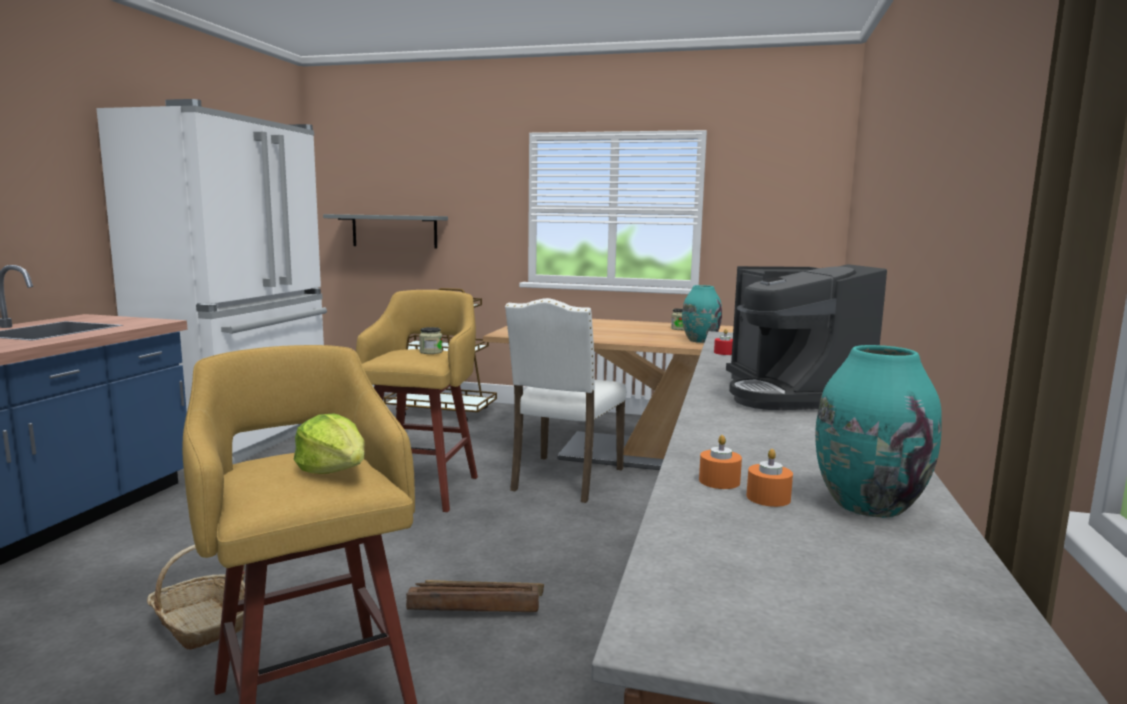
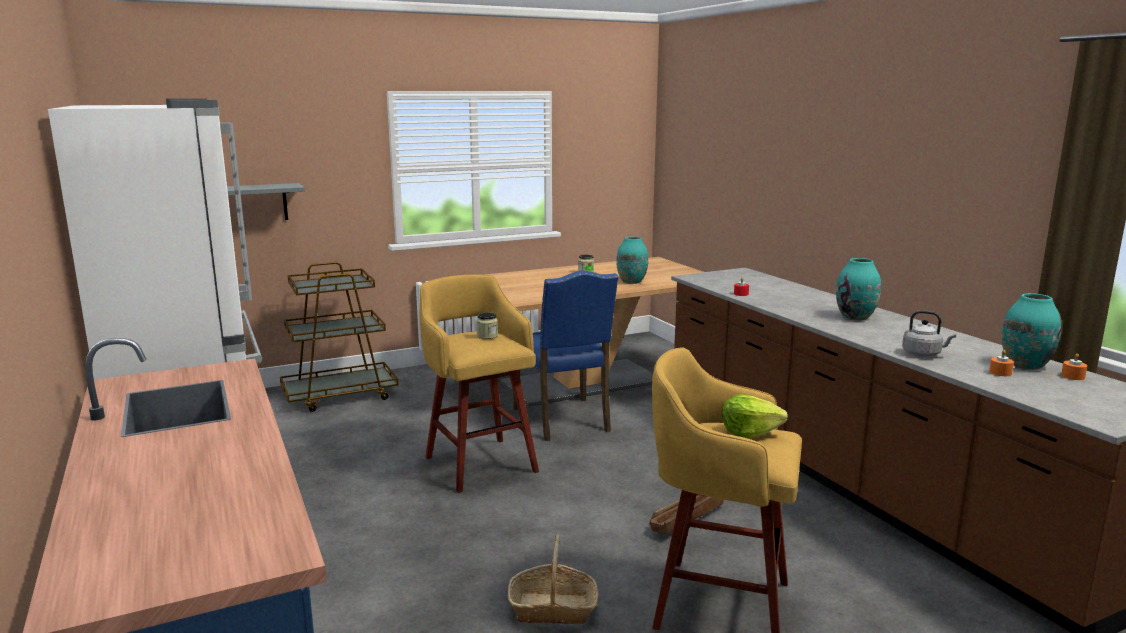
camera: 40 degrees left, 5 degrees up
(564, 479) = (564, 420): white chair -> blue chair
(719, 481) = (971, 371): orange candle -> orange candle (1073, 376)
(727, 445) = (923, 354): none -> grey kettle
(792, 394) = (855, 317): coffee machine -> turquoise vase

